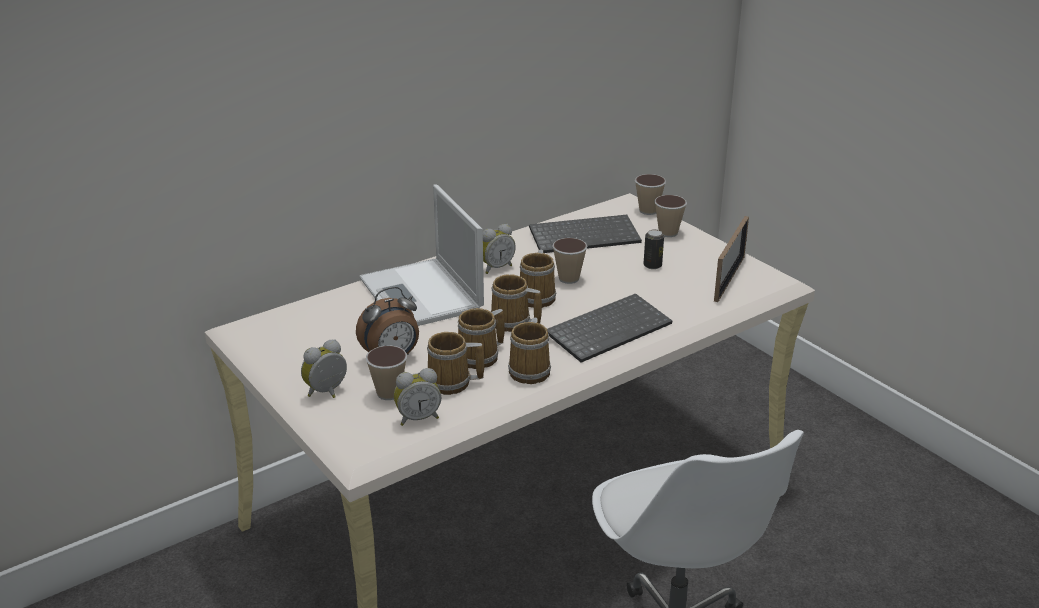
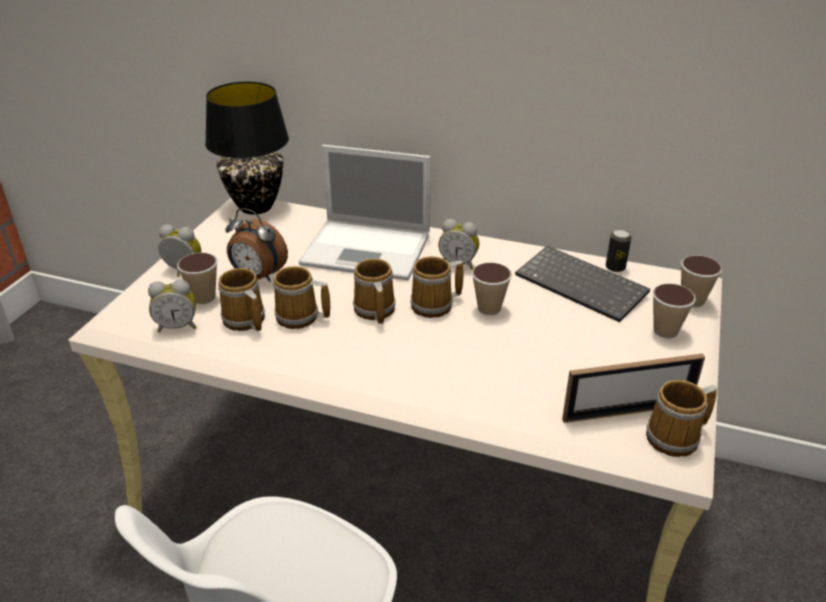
camera: 55 degrees right, 5 degrees up
(264, 323) = (257, 207): none -> black table lamp
(418, 418) = (177, 326): alarm clock -> alarm clock turned 45 degrees counterclockwise
(422, 295) = (369, 249): laptop -> laptop turned 105 degrees counterclockwise
(531, 370) = (302, 353): mug -> mug (676, 438)
(608, 329) = (423, 369): keyboard -> none
(652, 265) = (582, 347): can -> can (615, 267)

